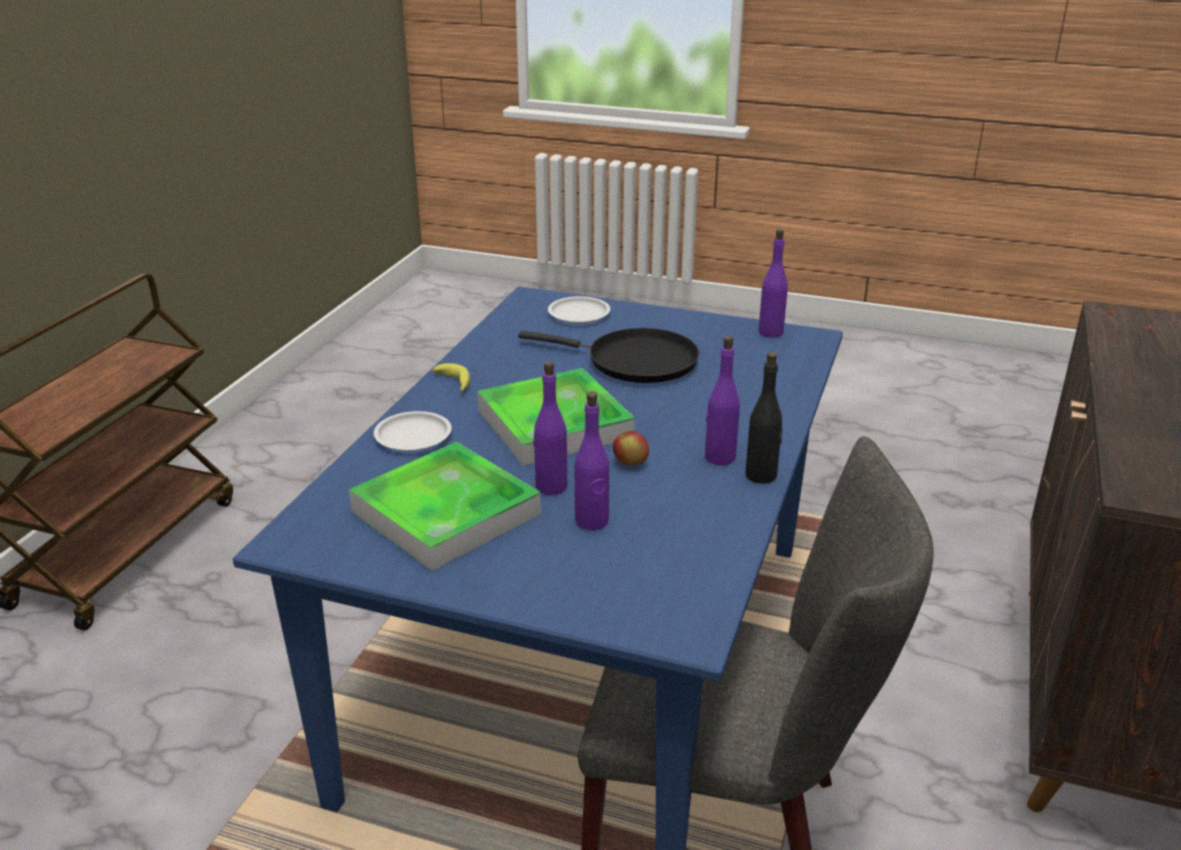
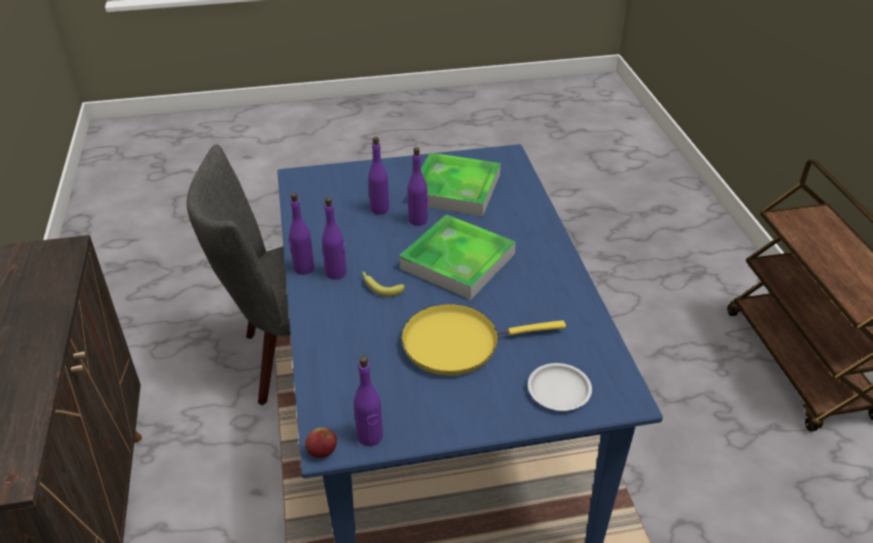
camera: 150 degrees right, 10 degrees up
(414, 436) = (527, 223): white plate -> none
(454, 384) = (556, 270): banana -> banana (380, 286)
(630, 464) = (386, 249): apple -> apple (322, 452)
(634, 362) = (457, 343): black frying pan -> yellow frying pan
(761, 475) = (303, 268): black bottle -> purple bottle

